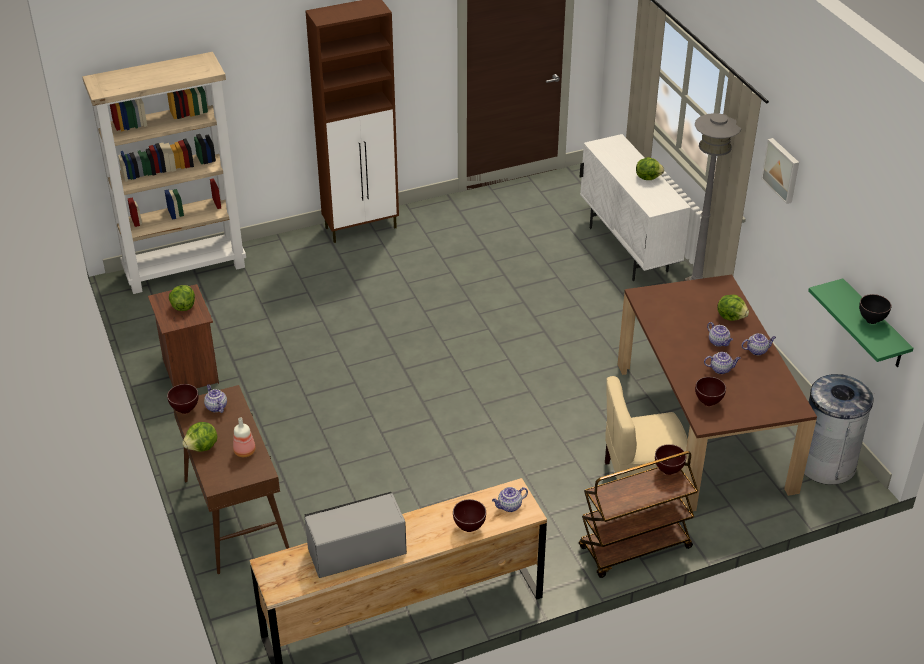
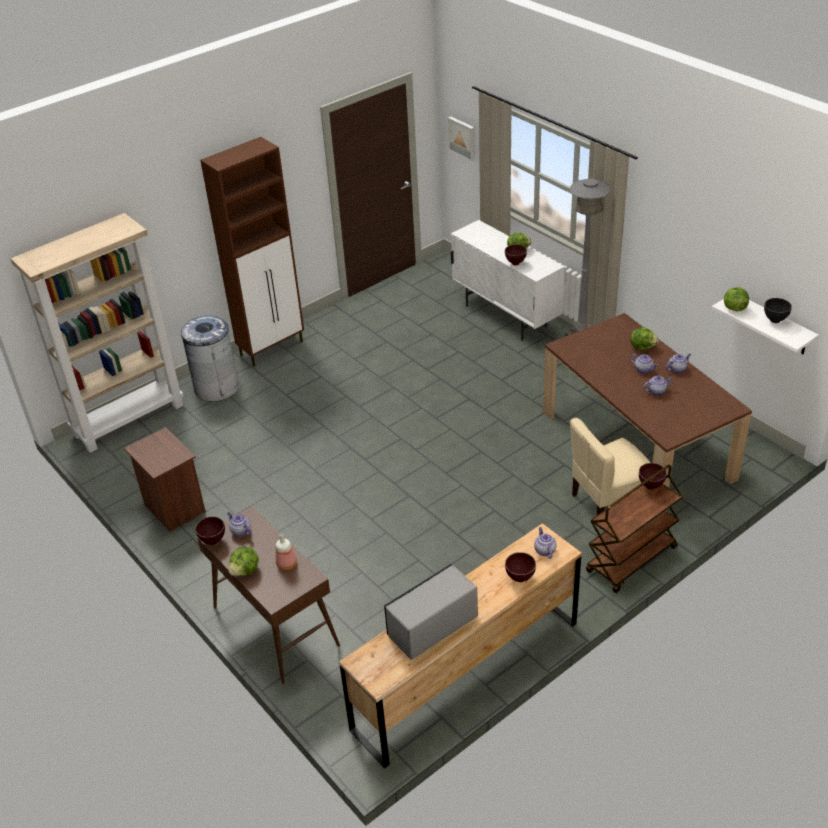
camera: 15 degrees left, 0 degrees up
(183, 306) = (162, 449): lettuce -> lettuce (734, 308)
(509, 506) = (544, 550): teapot -> teapot turned 120 degrees clockwise
(708, 402) = (661, 420): brown bowl -> brown bowl (515, 263)
(782, 170) = (655, 214): picture -> picture (463, 138)
(825, 463) = (746, 450): grey trash can -> grey trash can (216, 387)
(874, 325) = (772, 325): green shelf -> white shelf

